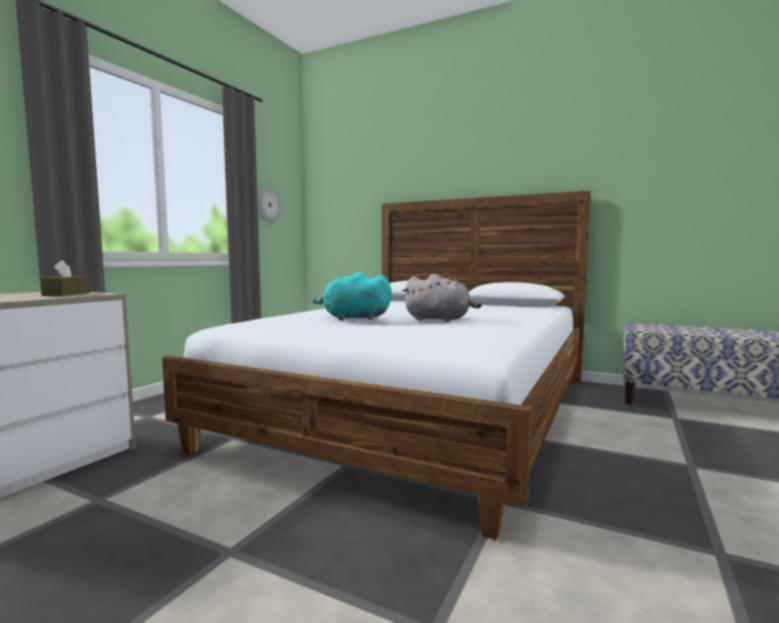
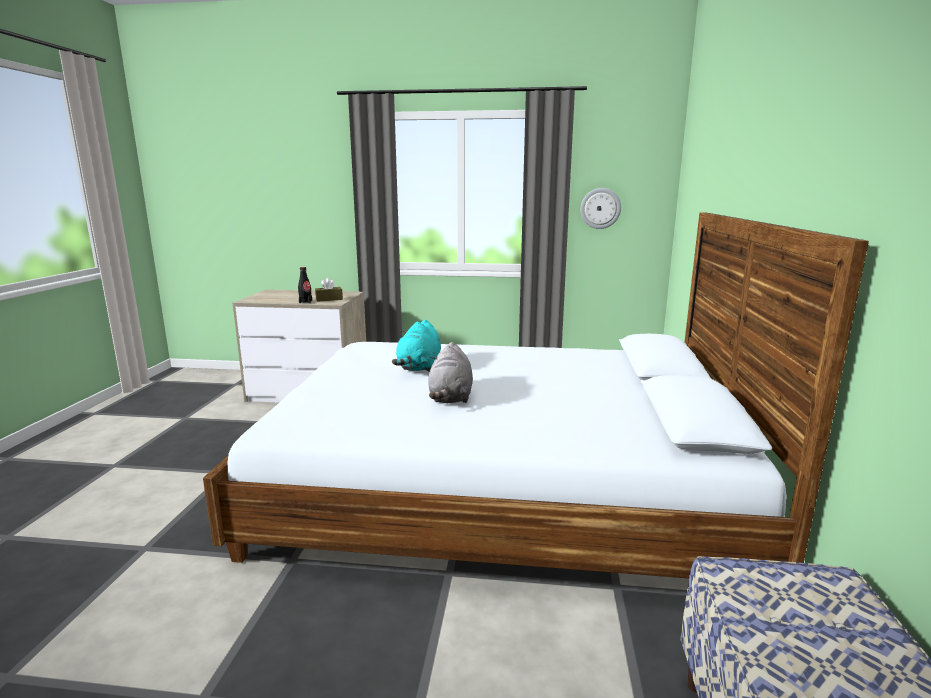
camera: 70 degrees right, 10 degrees up
(47, 297) = (305, 302): none -> black bottle
(353, 318) = (419, 367): turquoise plush toy -> turquoise plush toy turned 150 degrees counterclockwise

